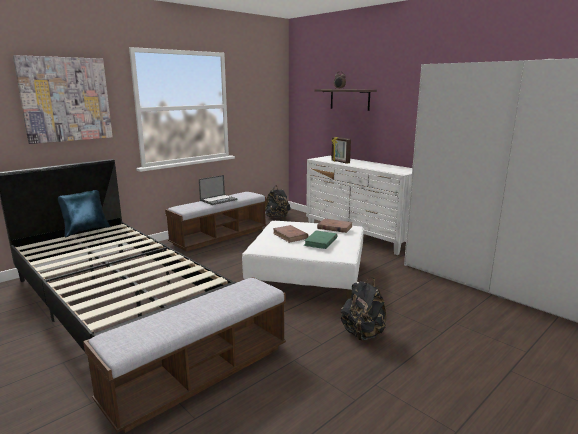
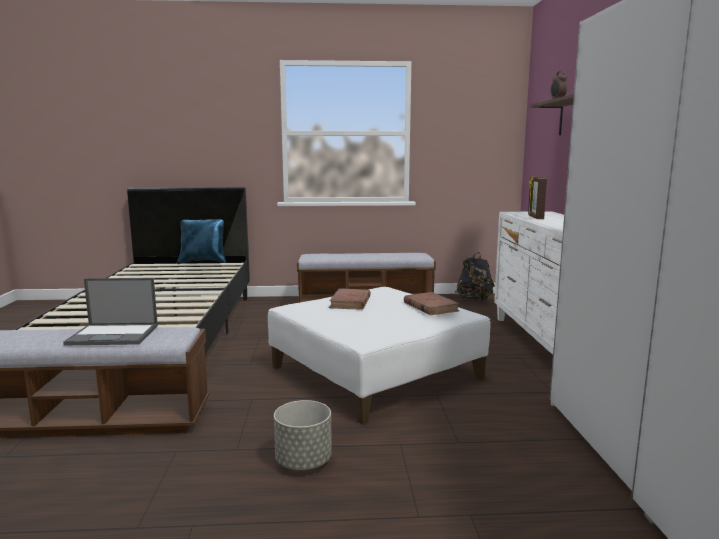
camera: 40 degrees right, 5 degrees down
(66, 99) = (204, 119): picture -> none
(219, 200) = (365, 254): laptop -> laptop (114, 335)
(320, 242) = (368, 316): green book -> none
(363, 334) = (304, 462): black backpack -> grey planter

